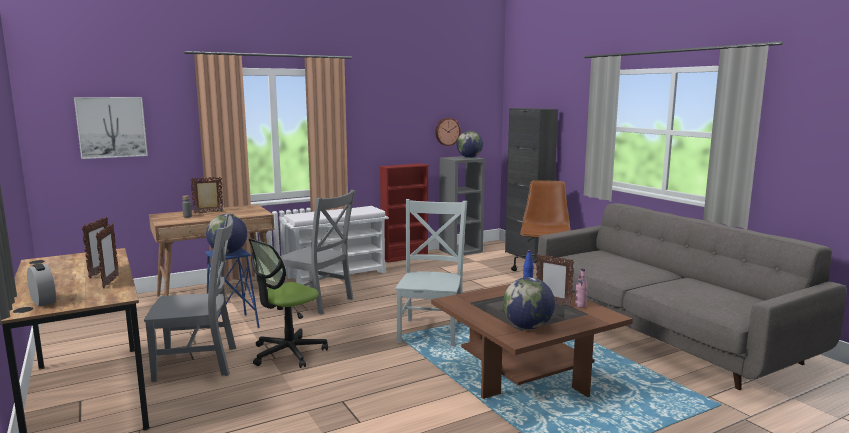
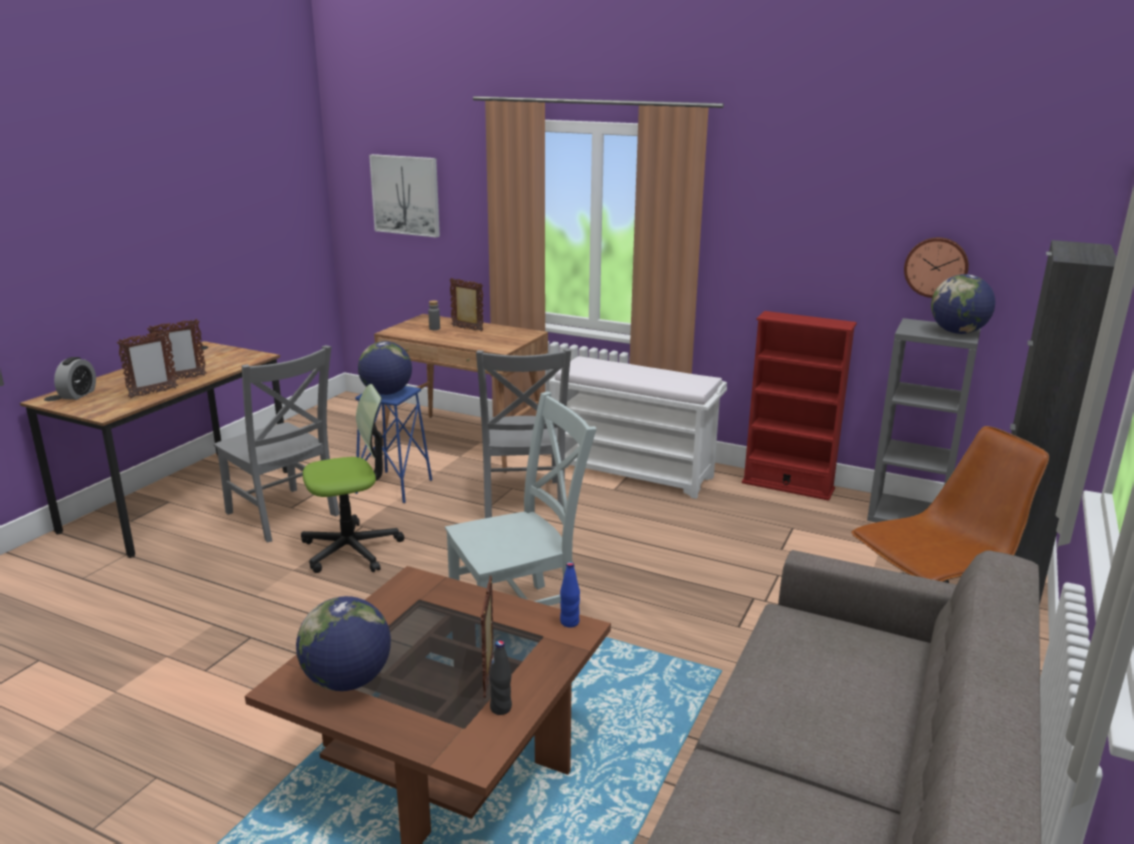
camera: 55 degrees right, 10 degrees up
(288, 353) = (351, 549): office chair -> office chair turned 150 degrees clockwise
(580, 306) = (501, 708): pink bottle -> black bottle

